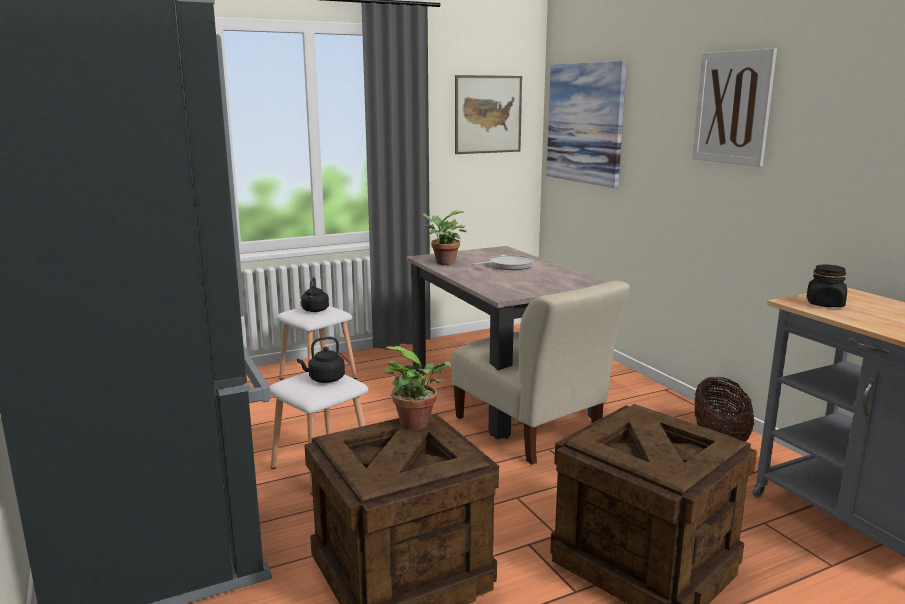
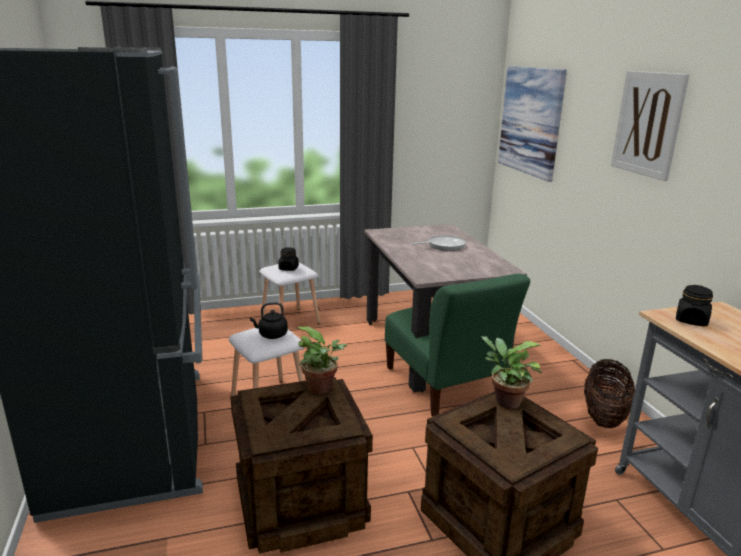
camera: 10 degrees right, 5 degrees up
(315, 310) = (288, 268): black kettle -> black jar
(443, 262) = (391, 238): potted plant -> potted plant (504, 401)
(488, 114) = (449, 108): picture -> none
(531, 430) = (444, 386): beige chair -> green chair

